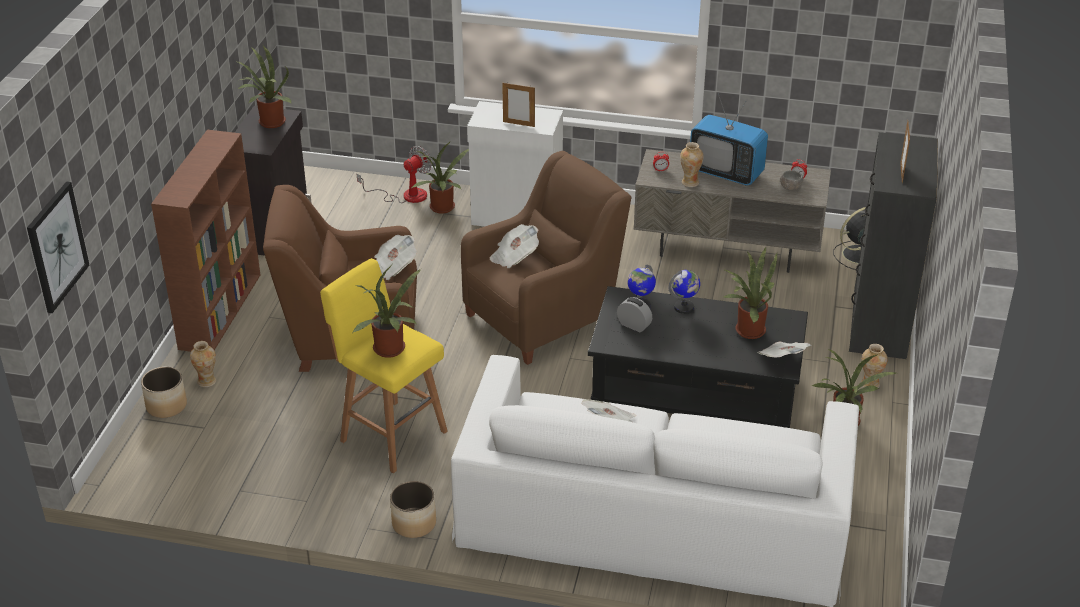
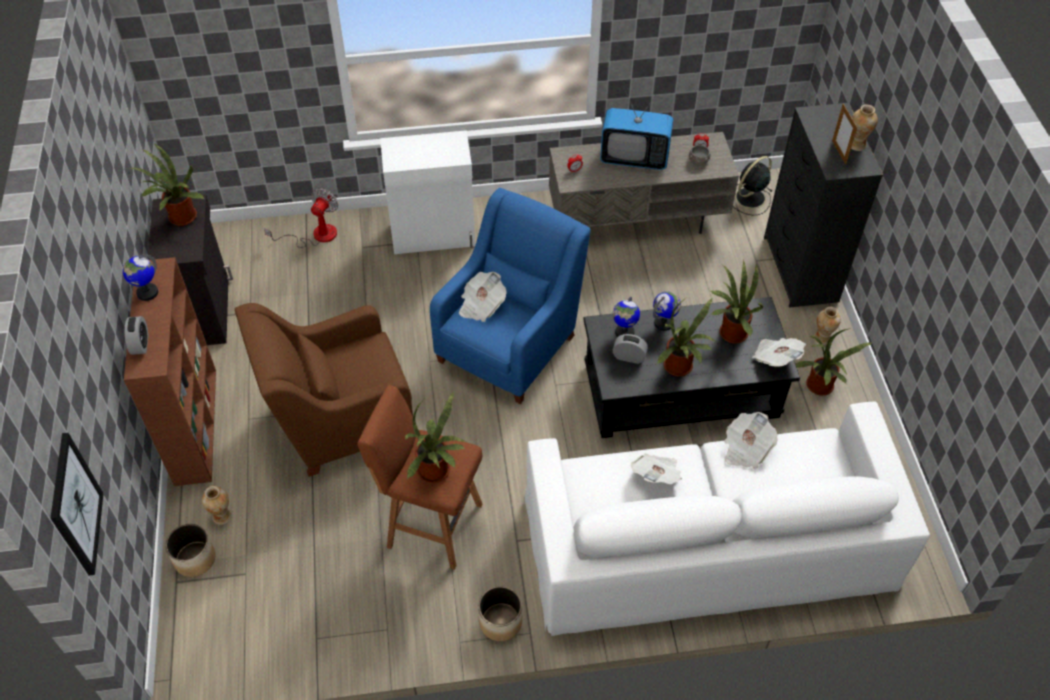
camera: 20 degrees left, 15 degrees up
(178, 183) = (140, 344): none -> alarm clock
(204, 151) = (147, 292): none -> globe
(391, 434) = (431, 524): yellow stool -> brown stool
(392, 268) = (371, 351): newspaper -> newspaper (746, 449)
(443, 209) = (359, 242): potted plant -> potted plant (680, 368)
(519, 124) = (432, 158): picture frame -> none
(544, 316) = (510, 344): brown armchair -> blue armchair
(690, 182) = (608, 178): vase -> vase (856, 145)

